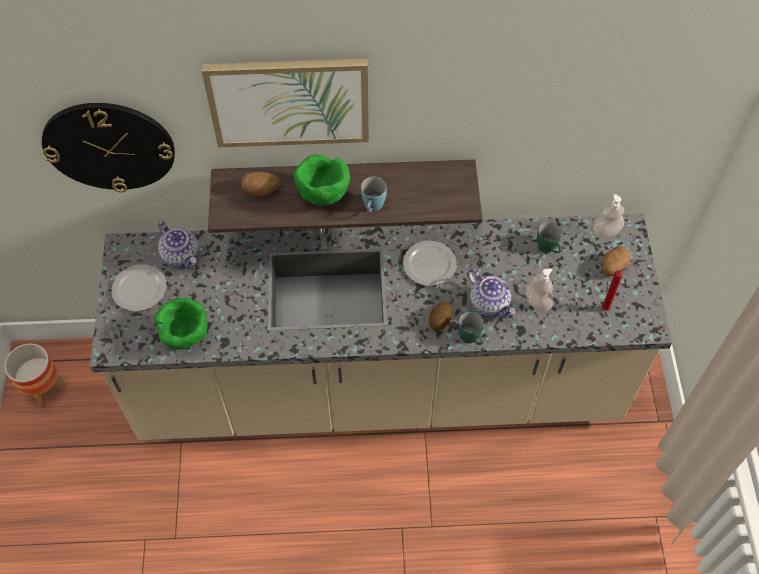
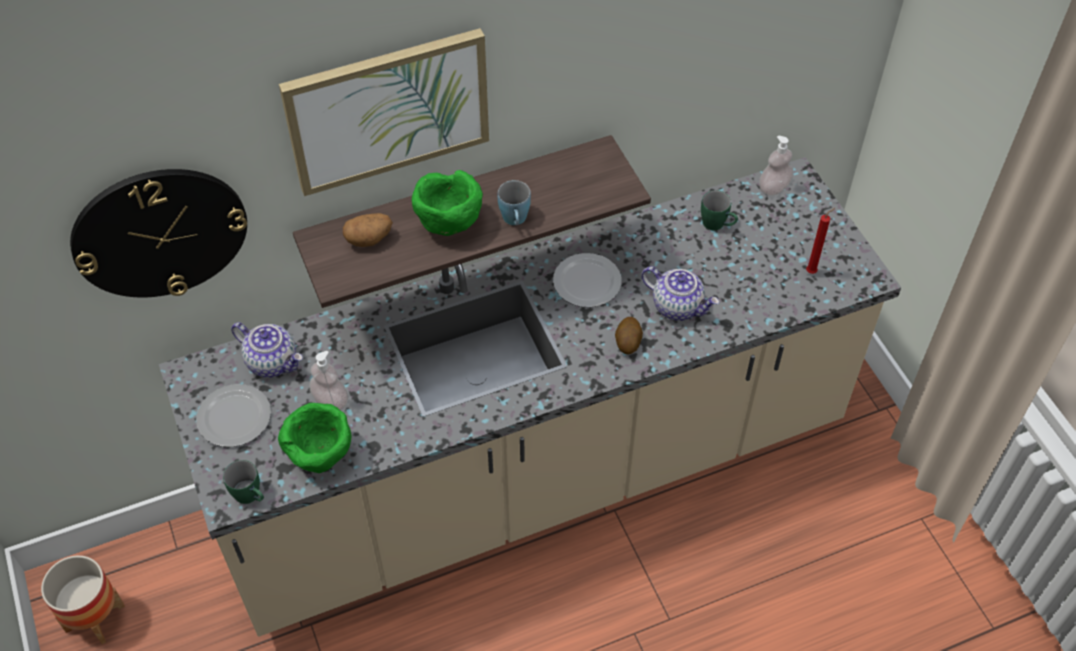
camera: 20 degrees left, 5 degrees down
(471, 339) = (674, 351): green mug -> green mug (251, 496)
(537, 302) = (732, 288): soap dispenser -> soap dispenser (330, 400)
(612, 268) = (799, 225): potato -> none

